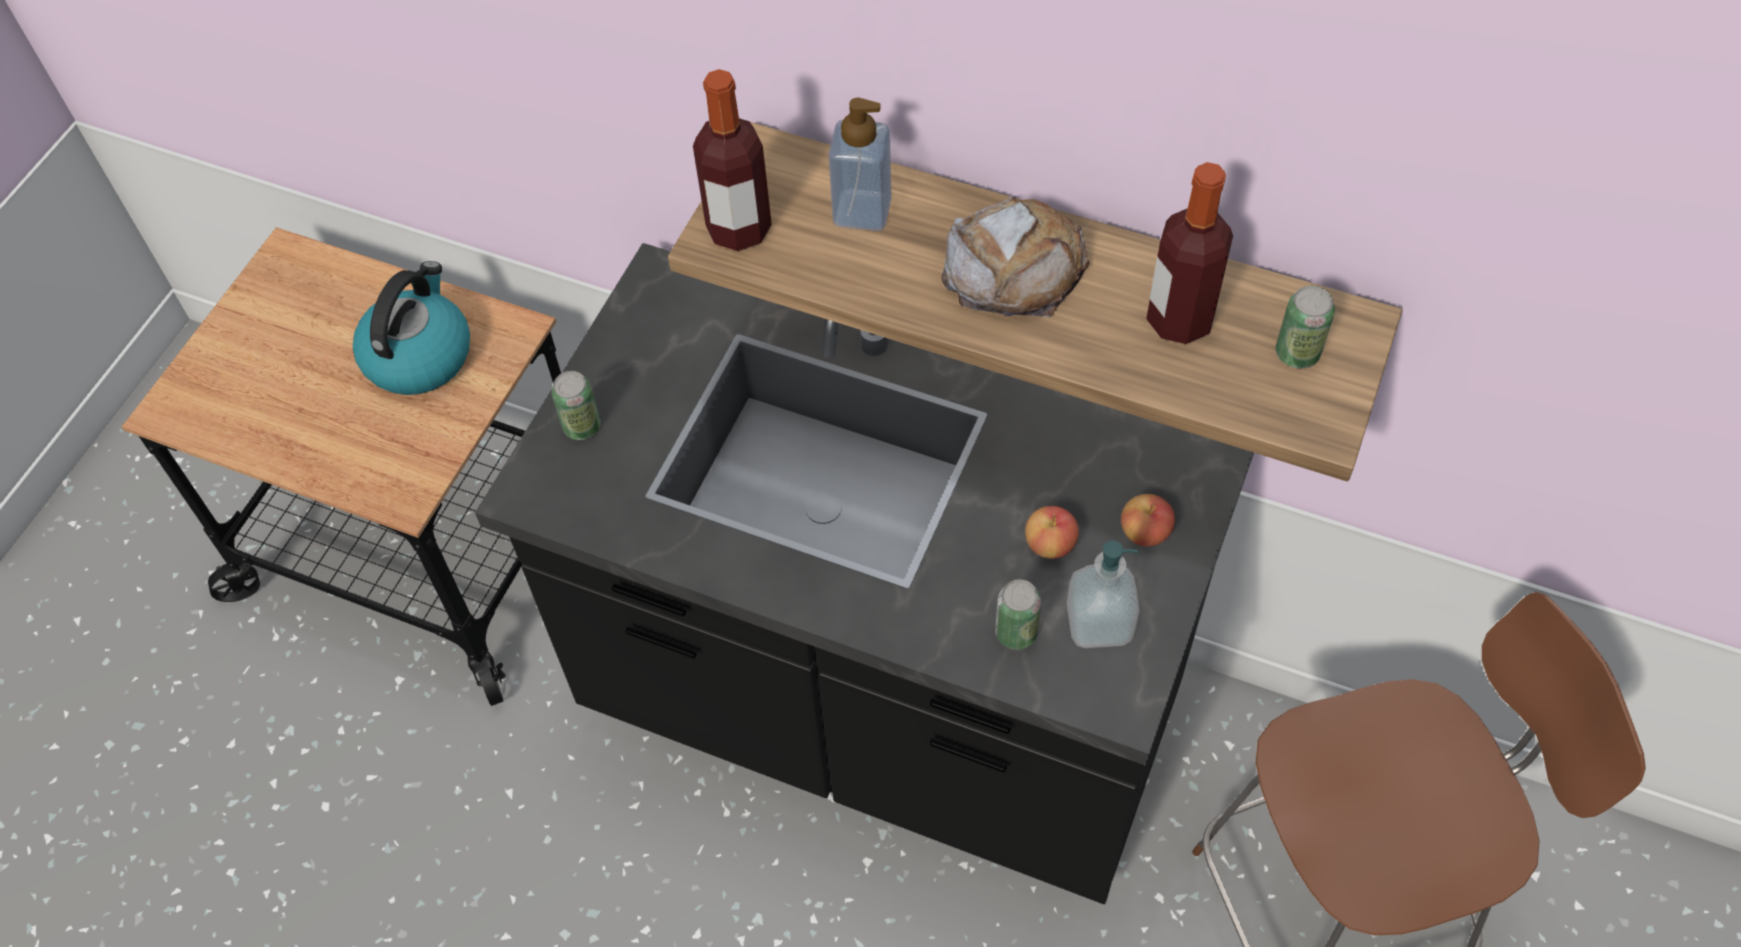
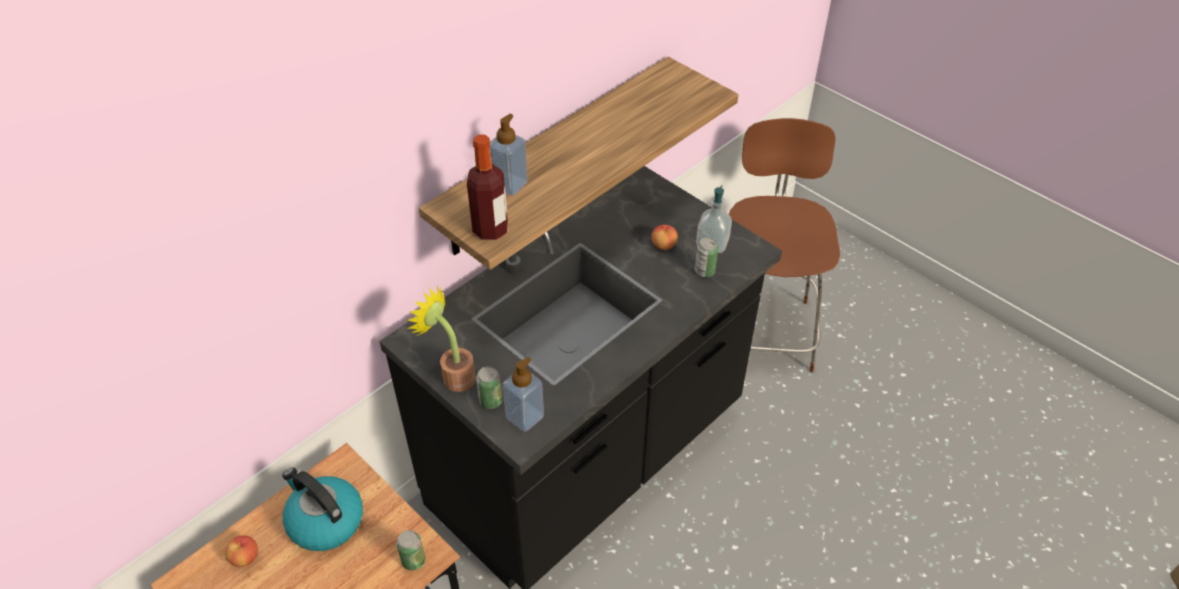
camera: 70 degrees left, 10 degrees down
(567, 482) = (525, 417): none -> soap dispenser
(612, 360) = (453, 375): none -> potted plant
(1014, 267) = (578, 148): bread -> none
(1145, 532) = (673, 214): apple -> apple (245, 557)
(1179, 320) = (638, 111): bottle -> none
(1297, 353) = (675, 88): can -> can (413, 561)

